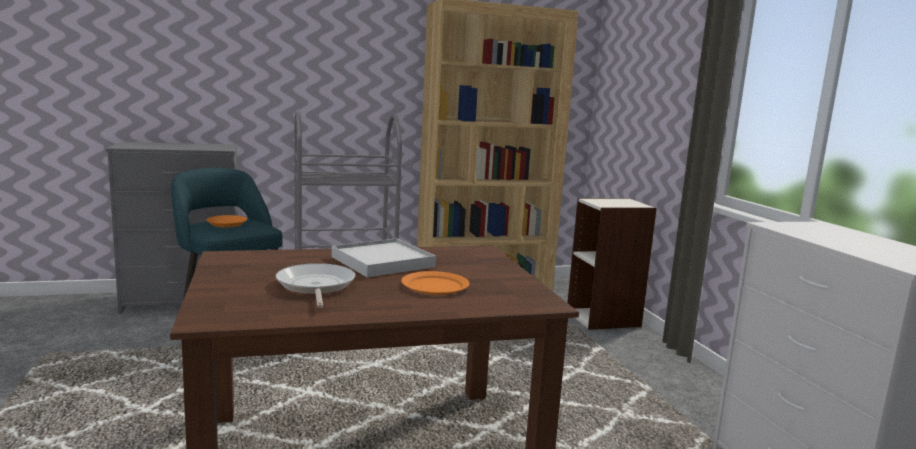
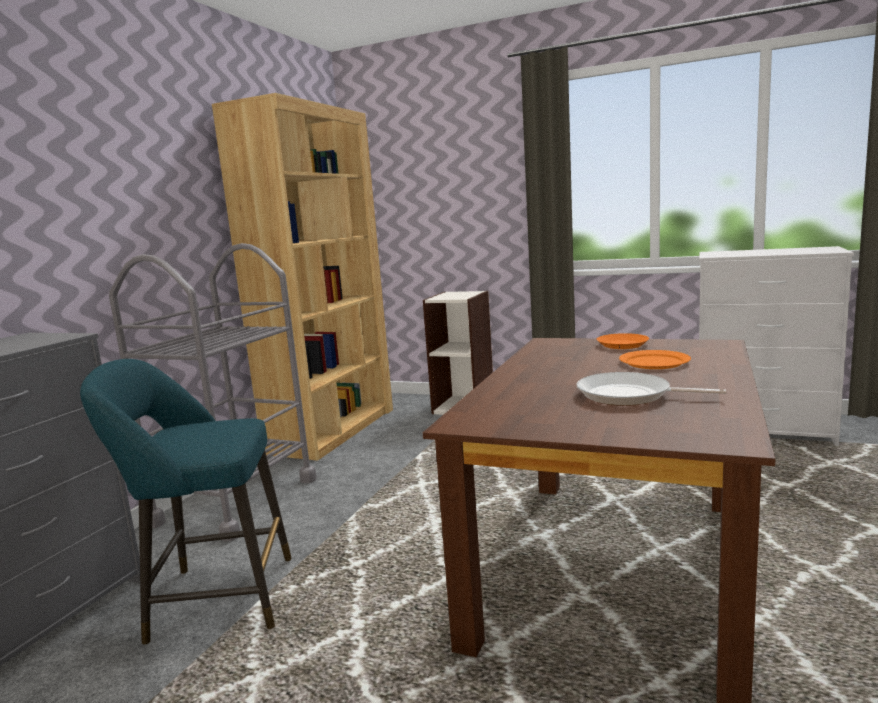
camera: 50 degrees left, 0 degrees up
(227, 224) = (196, 435): orange plate -> orange plate (622, 345)
(383, 262) = (558, 369): white tray -> none

